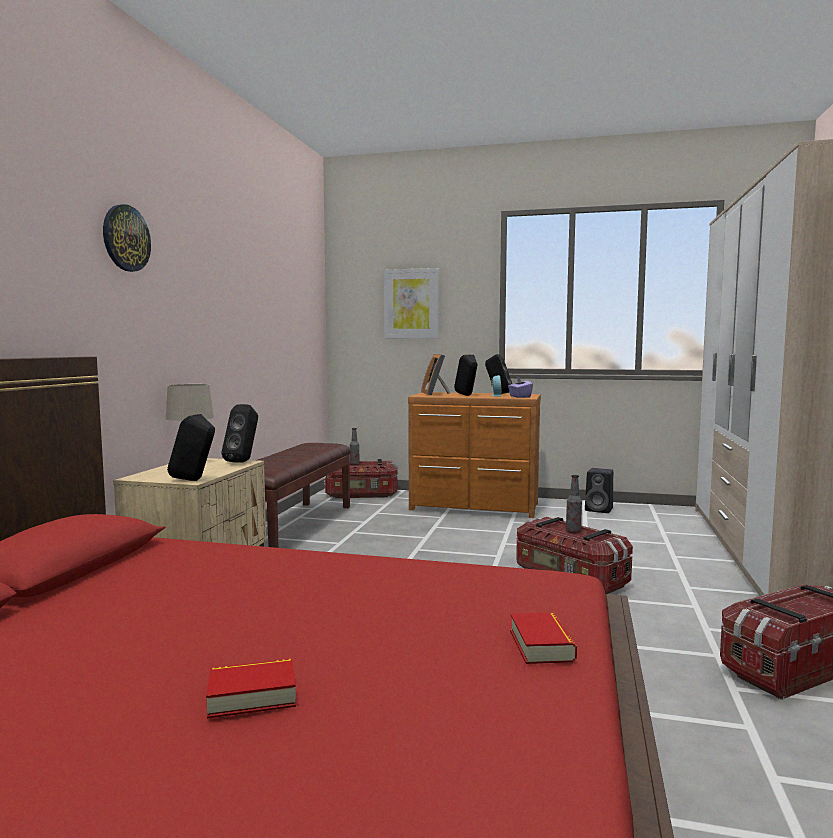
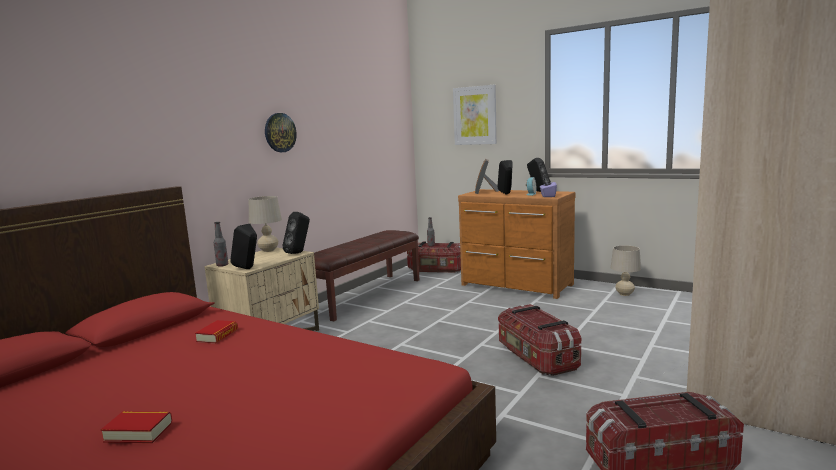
camera: 20 degrees right, 5 degrees up
(126, 238) = (207, 100): wall clock -> wall clock (280, 132)
(541, 645) = (344, 423): book -> book (217, 335)
(573, 531) = (539, 319): bottle -> bottle (222, 265)
(600, 510) = (624, 294): black speaker -> beige table lamp

